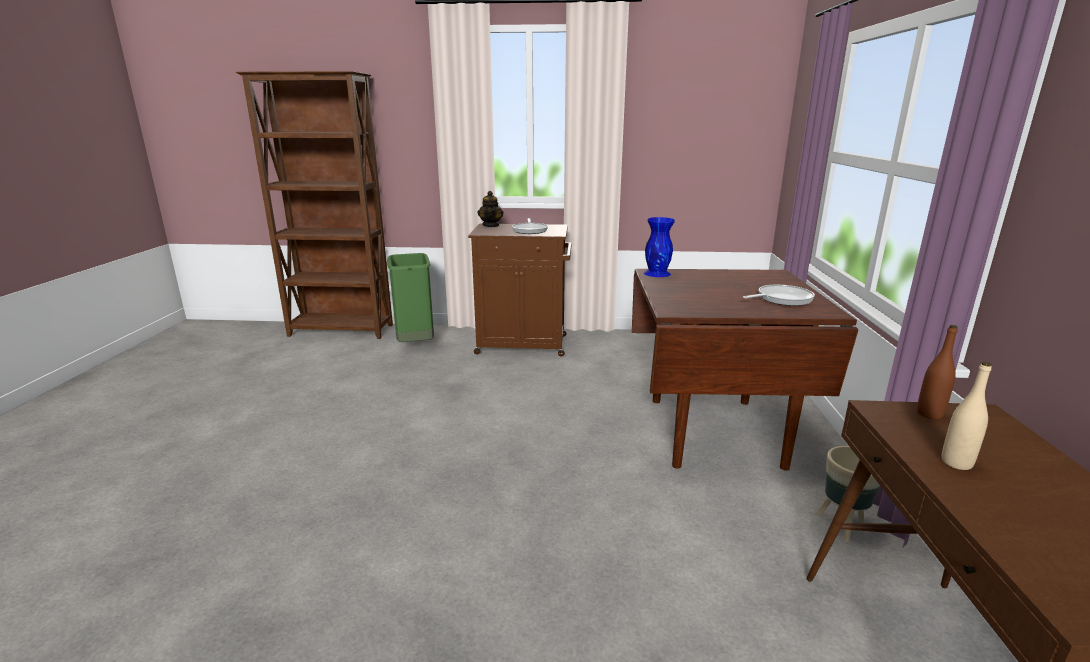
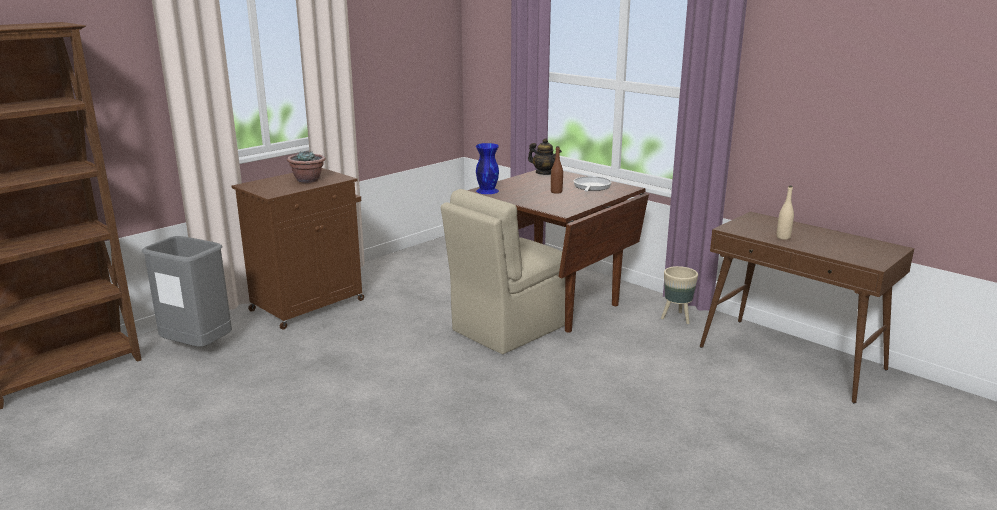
camera: 50 degrees left, 0 degrees up
(415, 344) = (197, 347): green trash can -> grey trash can
(491, 225) = (253, 184): teapot -> teapot (544, 173)
(530, 230) = (308, 180): frying pan -> potted plant
(624, 432) = (508, 328): none -> beige chair
(929, 414) = (743, 223): brown bottle -> brown bottle (556, 192)

